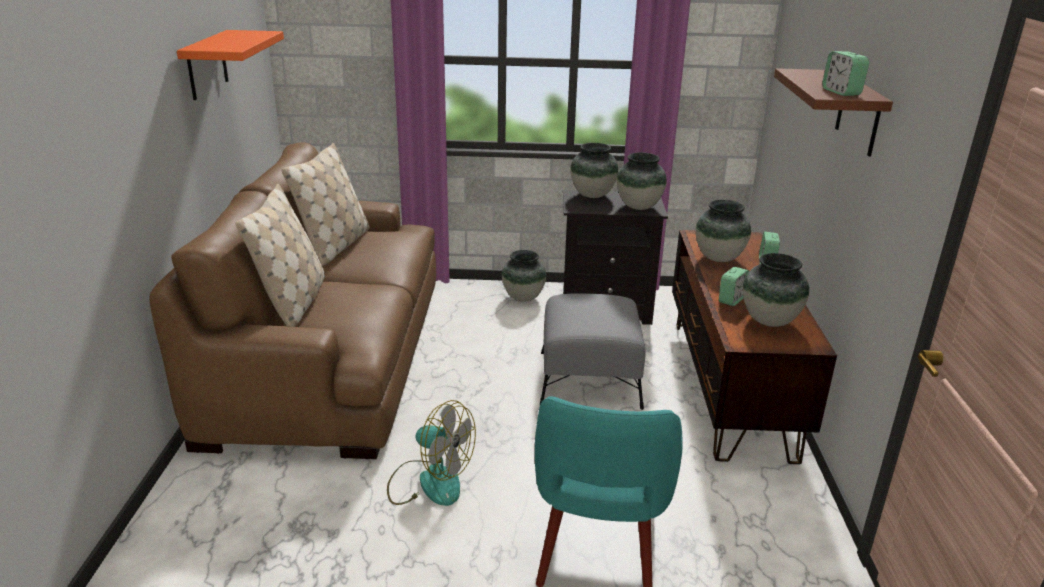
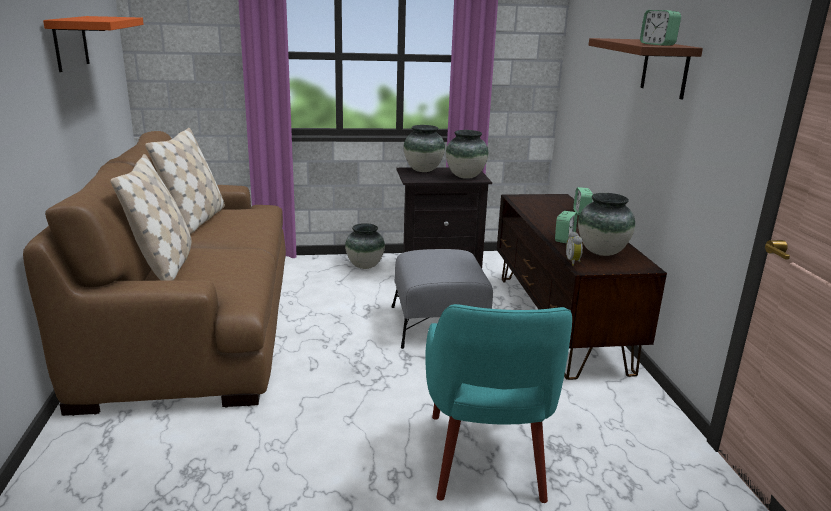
camera: 10 degrees left, 5 degrees down
(429, 481) = (314, 419): fan -> none
(718, 258) = (541, 212): vase -> none
(730, 333) = (573, 262): none -> alarm clock

